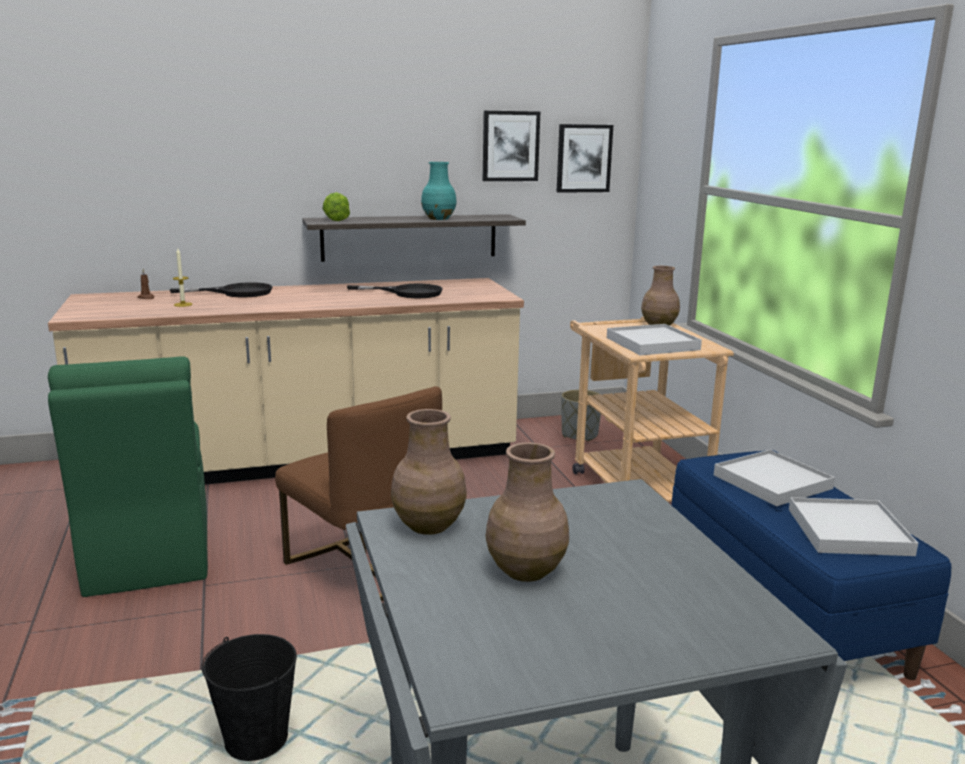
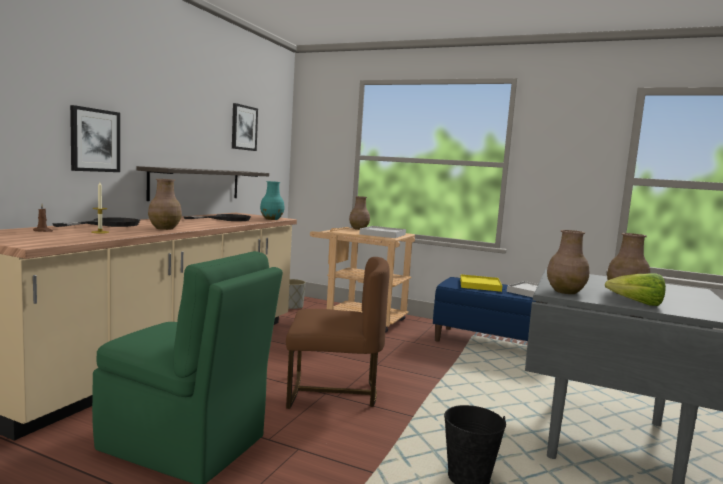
camera: 50 degrees left, 10 degrees down
(266, 304) = (165, 228): none -> brown vase
(335, 220) = (169, 167): lettuce -> lettuce (637, 303)
(438, 218) = (224, 170): turquoise vase -> turquoise vase (271, 219)
(583, 158) = (272, 139): picture -> picture (95, 140)
(772, 482) = (480, 285): white tray -> yellow tray

